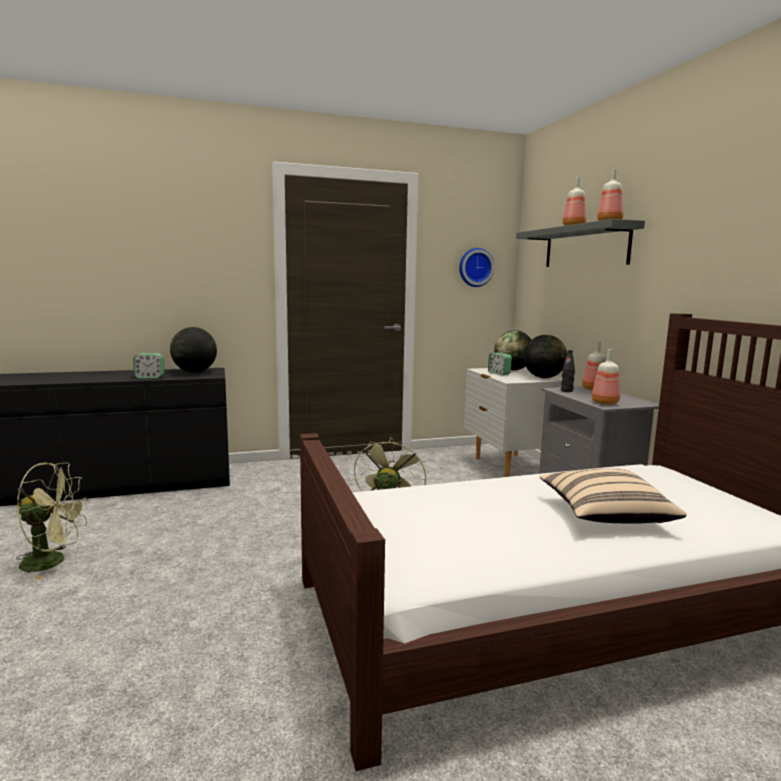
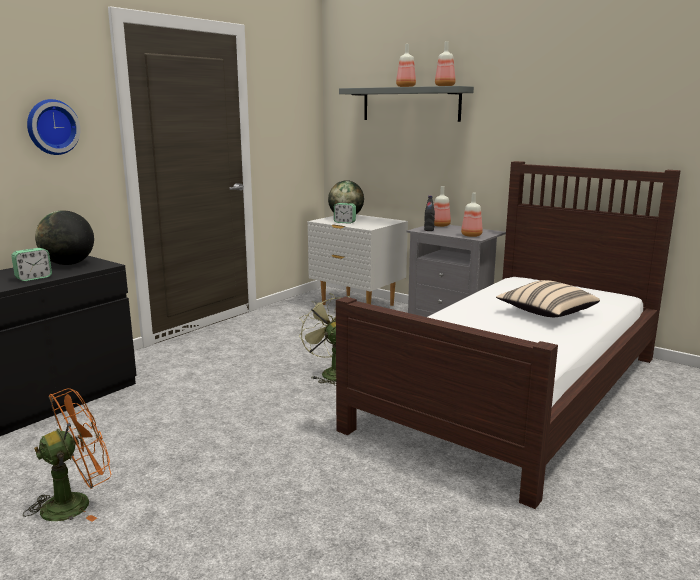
camera: 35 degrees left, 5 degrees up
(53, 562) = (76, 502): green fan -> orange fan
(475, 267) = (293, 121): wall clock -> wall clock (51, 127)
(543, 377) = (384, 221): globe -> none

